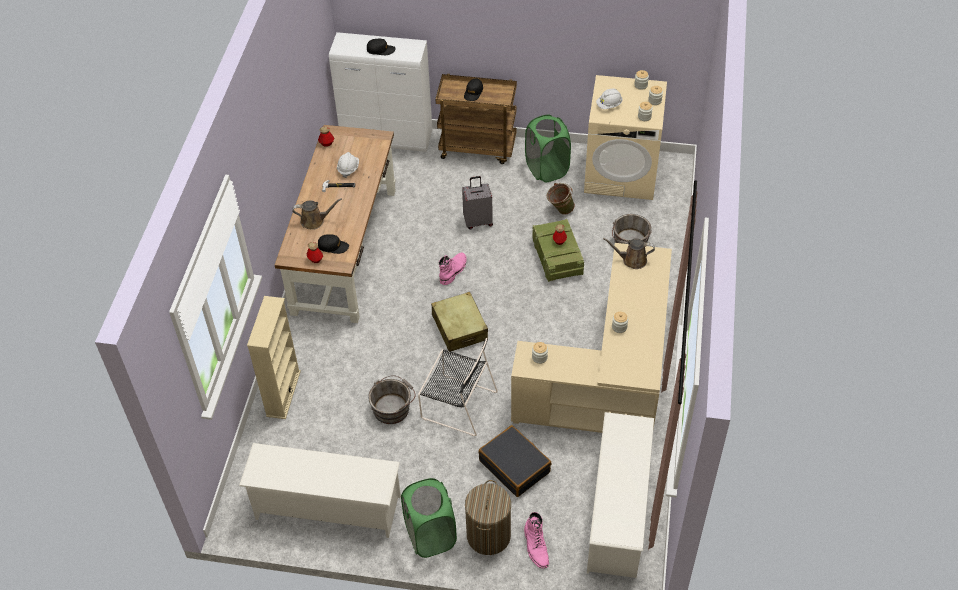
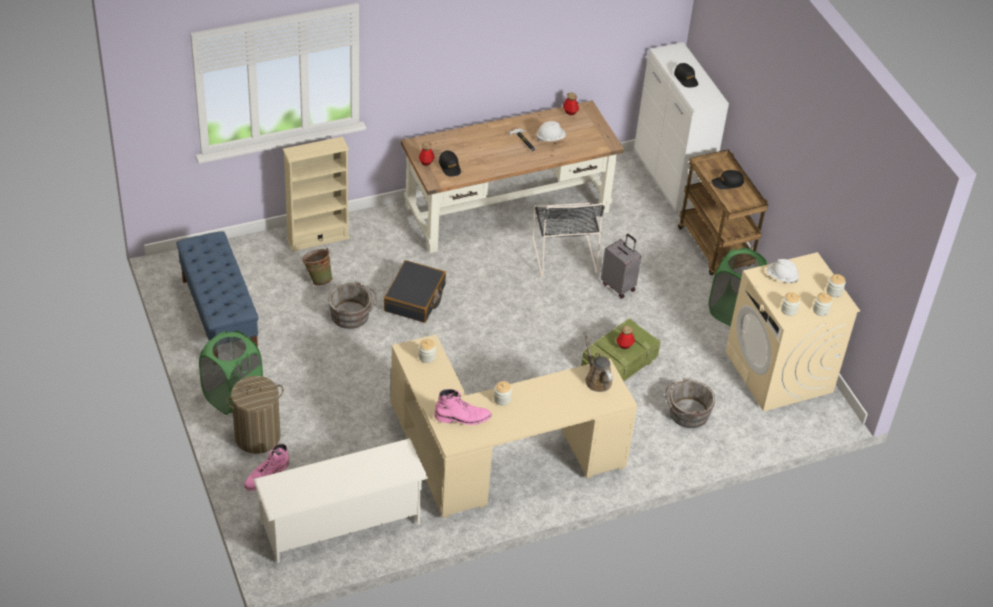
camera: 55 degrees right, 5 degrees down
(315, 221) = (470, 143): brown watering can -> none
(327, 508) = (219, 316): white shoe rack -> blue bench
(453, 270) = (542, 293): pink boot -> pink boot (462, 417)
(457, 404) = (386, 358): black chair -> black chair (564, 253)
(459, 328) = (476, 325): beige suitcase -> none
(515, 466) = (344, 426): black suitcase -> black suitcase (415, 299)
(559, 210) = (684, 342): green bucket -> green bucket (318, 278)

